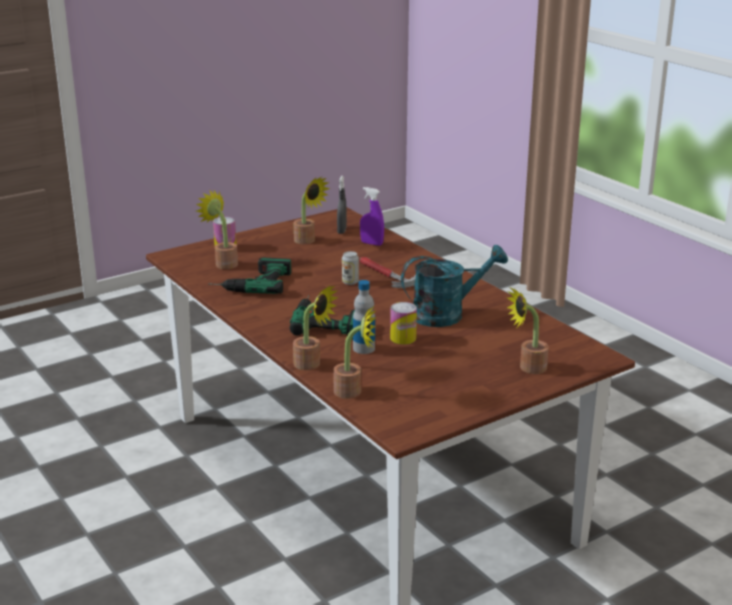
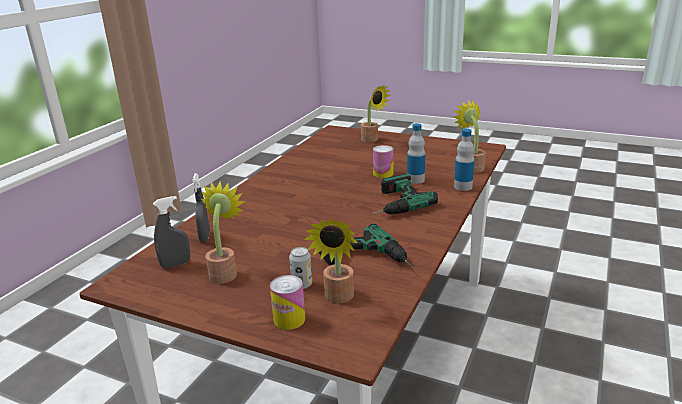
camera: 120 degrees left, 0 degrees up
(312, 365) = (463, 187): potted plant -> bottle
(350, 282) = (310, 217): can -> can (302, 284)
(371, 243) = (204, 237): purple spray bottle -> grey spray bottle
(385, 275) = (279, 209): hammer -> none
(447, 314) = (328, 172): turquoise watering can -> none

